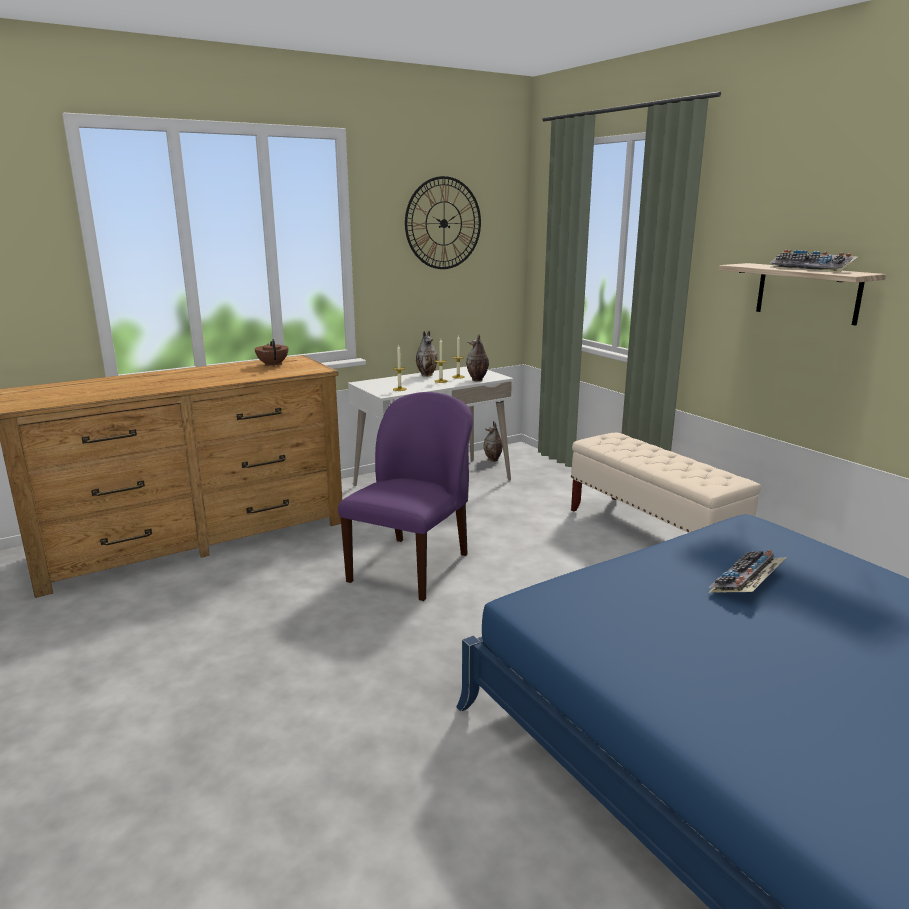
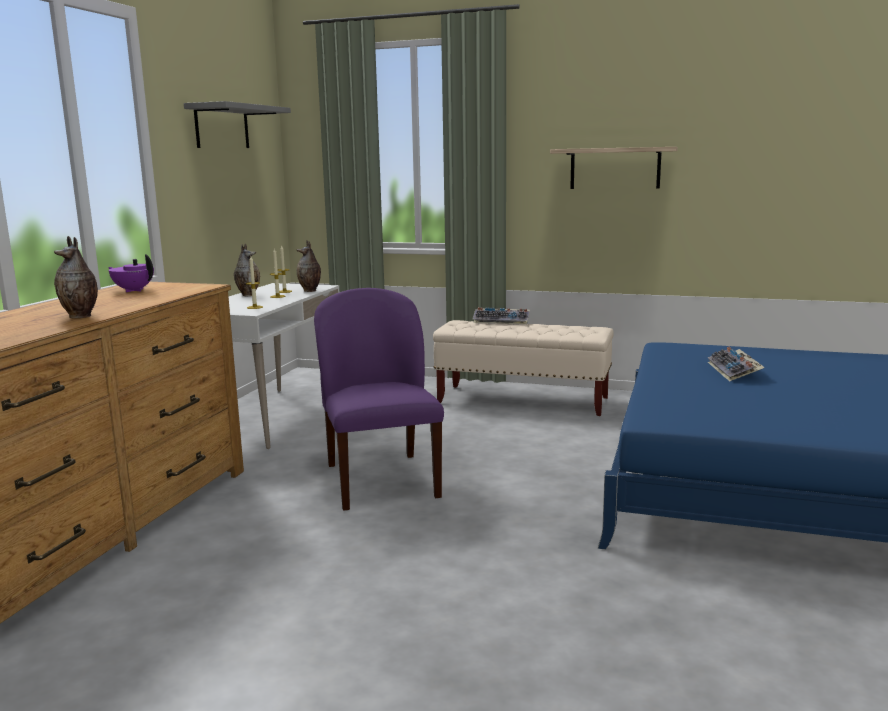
camera: 40 degrees left, 5 degrees down
(273, 365) = (133, 290): brown teapot -> purple teapot
(443, 223) = (222, 127): wall clock -> grey shelf
(493, 460) = (298, 386): vase -> vase (81, 316)
(812, 269) = (624, 147): keyboard -> keyboard (502, 321)

